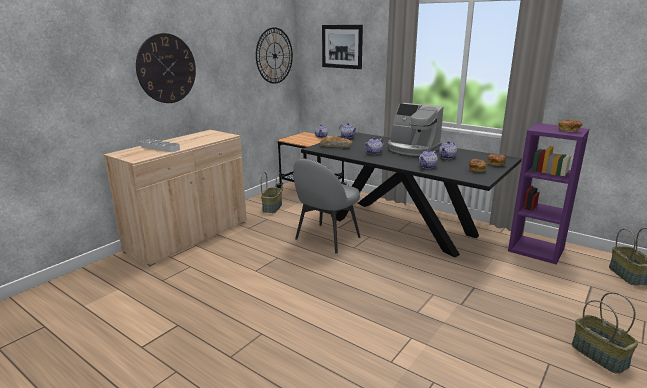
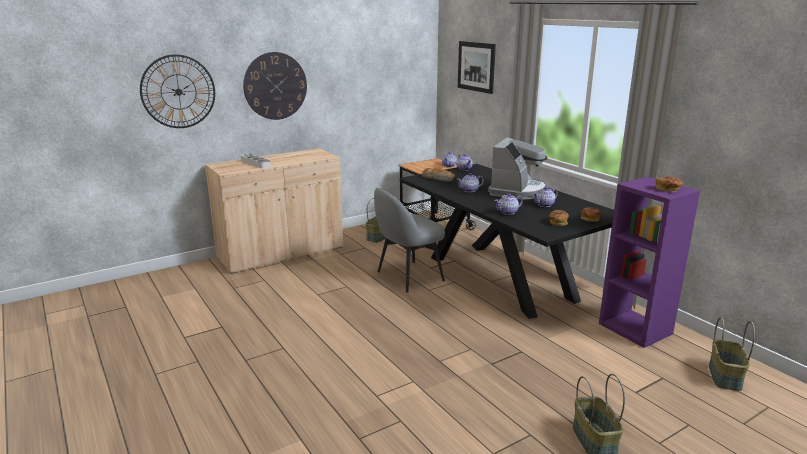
camera: 20 degrees right, 0 degrees up
(274, 56) = (405, 73): wall clock -> wall clock (178, 92)
(412, 149) = (518, 191): coffee machine -> coffee machine turned 120 degrees counterclockwise

